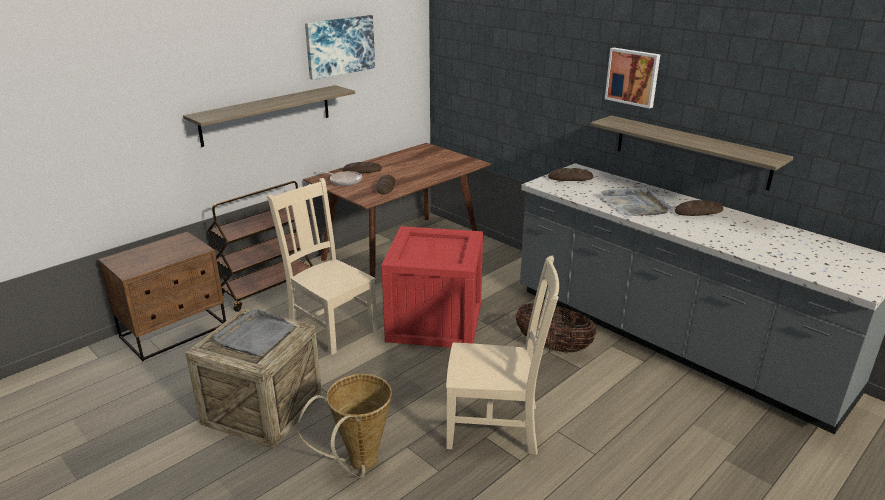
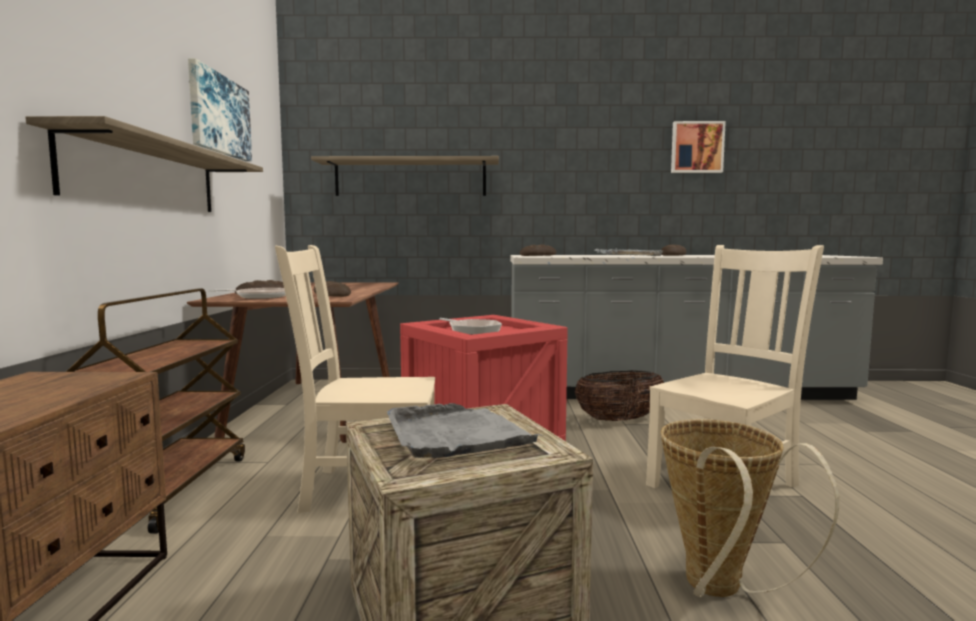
camera: 45 degrees left, 20 degrees down
(428, 249) = (472, 331): none -> frying pan
(633, 77) = (566, 154): picture -> picture (696, 147)
(690, 151) = (634, 213): shelf -> shelf (410, 178)

